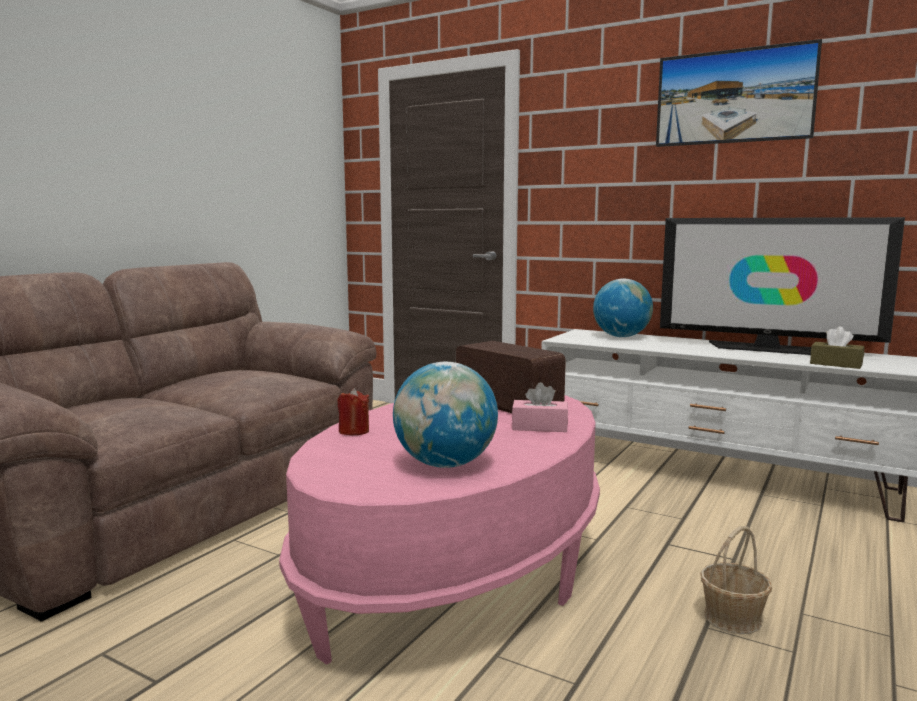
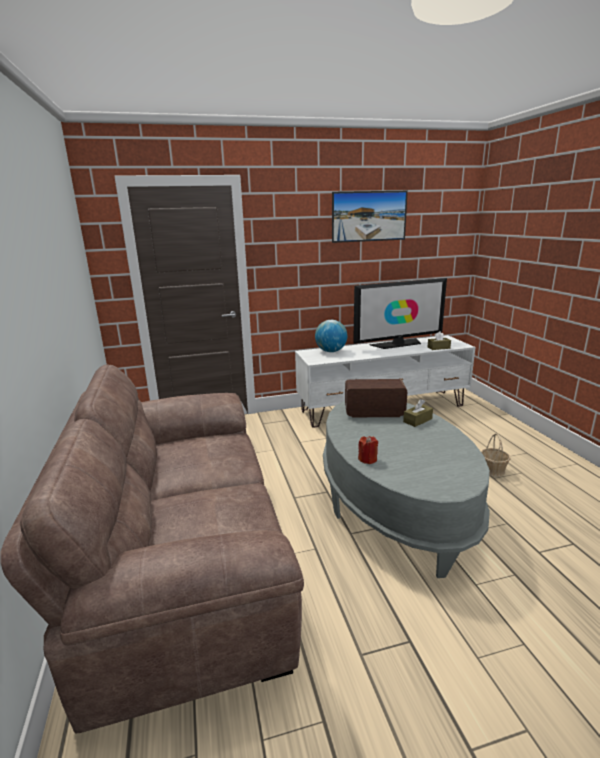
camera: 45 degrees left, 10 degrees up
(445, 464) = (447, 458): globe -> none
(457, 569) = (394, 505): pink coffee table -> grey coffee table
(539, 427) = (417, 420): pink tissue box -> brown tissue box

